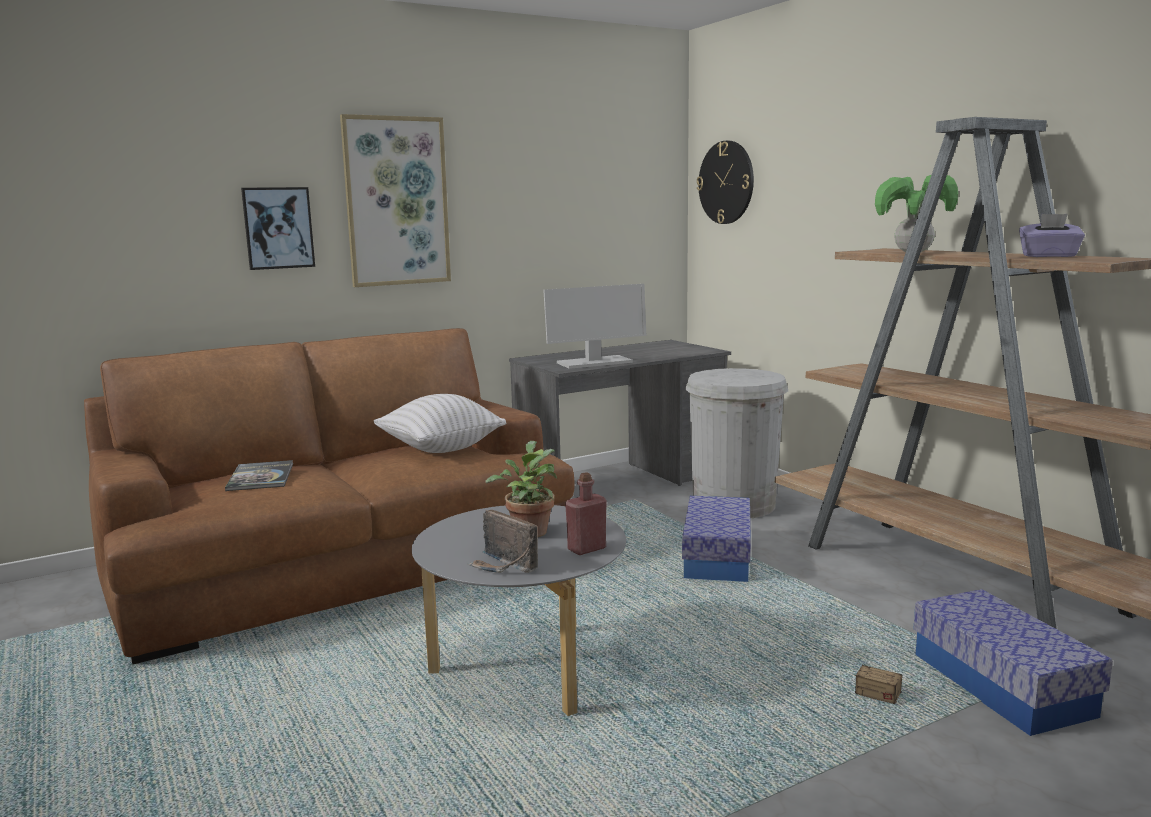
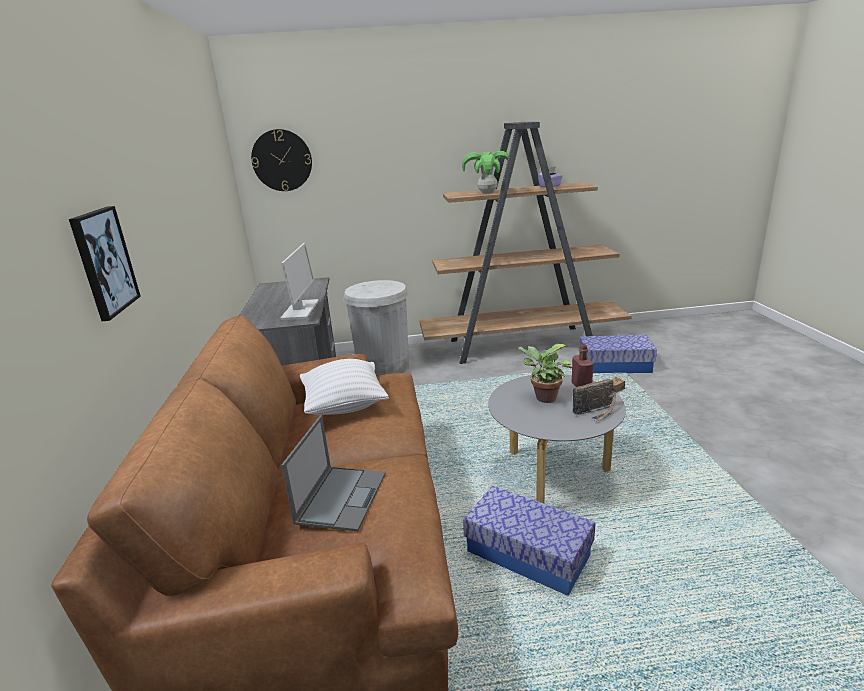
camera: 65 degrees left, 10 degrees up
(261, 477) = (342, 497): book -> laptop
(396, 201) = (152, 209): picture -> none
(717, 558) = (452, 389): storage box -> storage box (527, 554)

